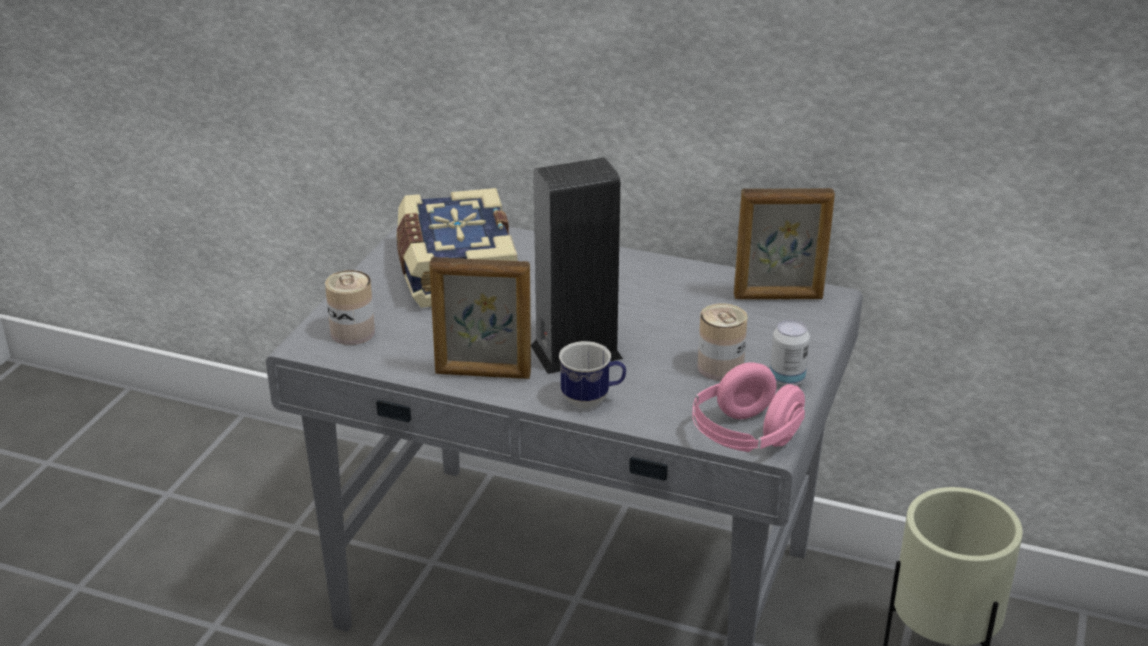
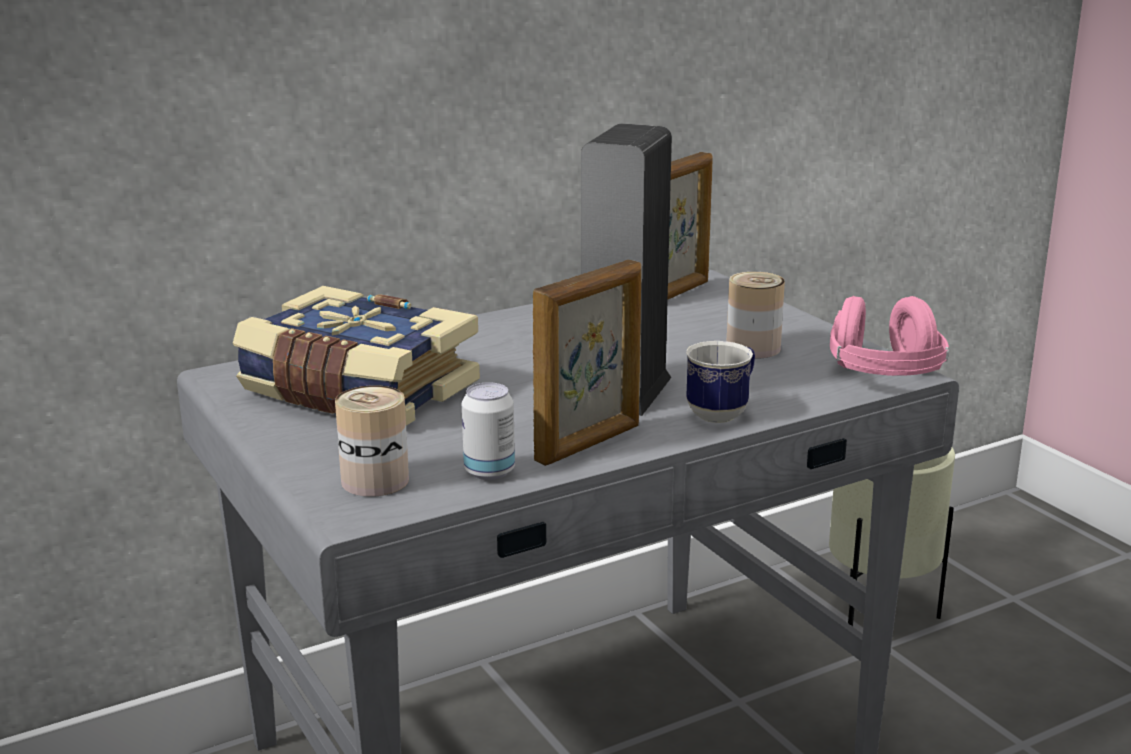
camera: 50 degrees left, 10 degrees down
(787, 379) = (813, 333): can -> can (489, 472)

